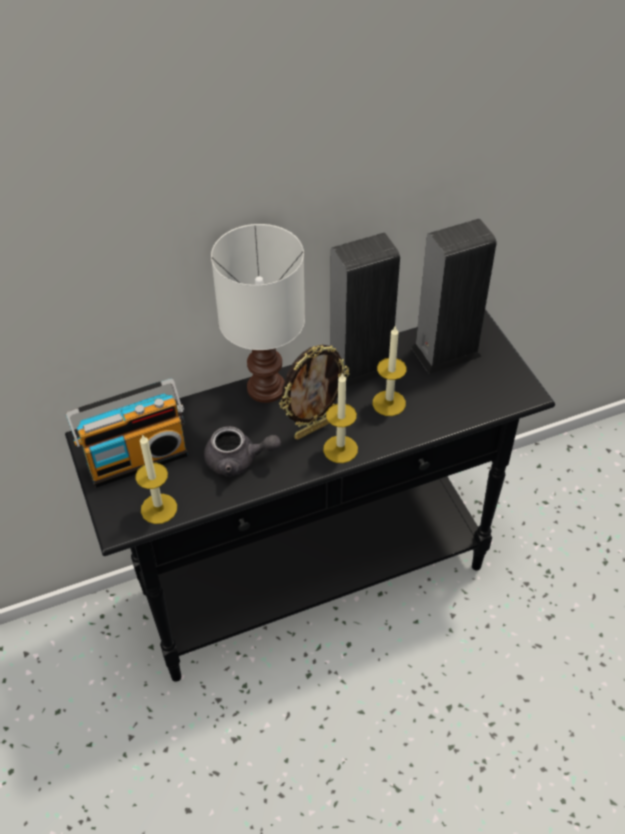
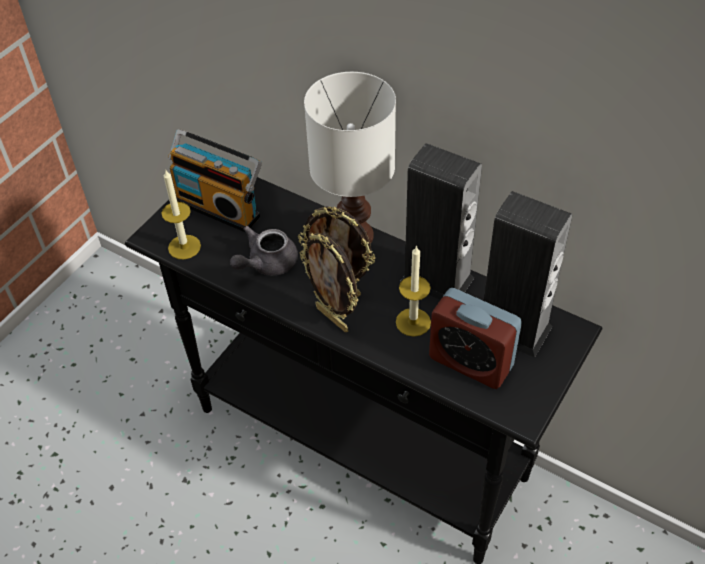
camera: 55 degrees right, 0 degrees up
(238, 460) = (266, 263): grey teapot -> grey teapot turned 75 degrees clockwise
(340, 449) = (333, 318): candle -> picture frame
(455, 392) = (471, 362): none -> alarm clock

